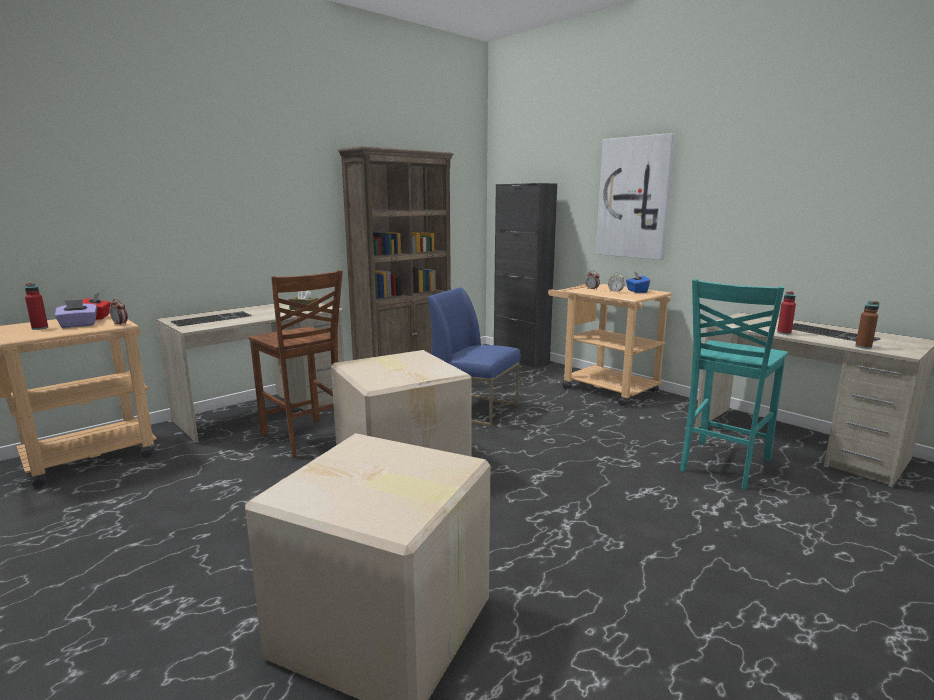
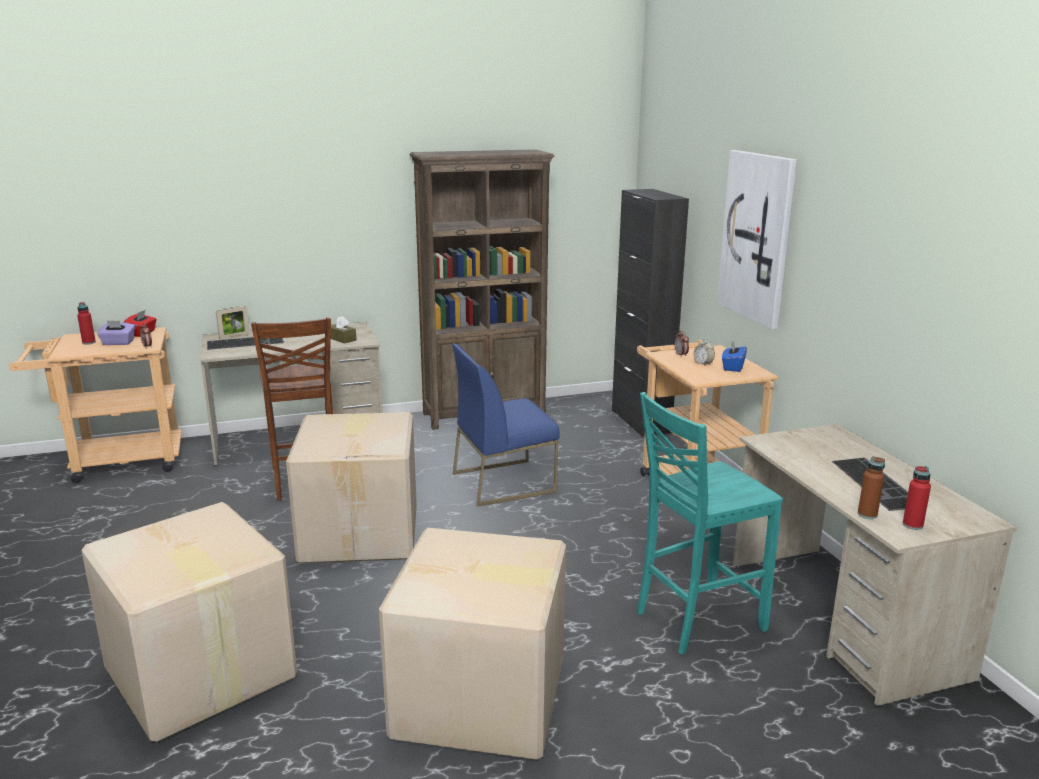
camera: 25 degrees right, 5 degrees up
(194, 317) = (234, 337): none -> picture frame
(475, 409) = (504, 482): blue chair -> blue chair turned 75 degrees counterclockwise
(664, 564) = (482, 700): none -> cardboard box
(784, 333) = (812, 471): red bottle -> red bottle (912, 525)

